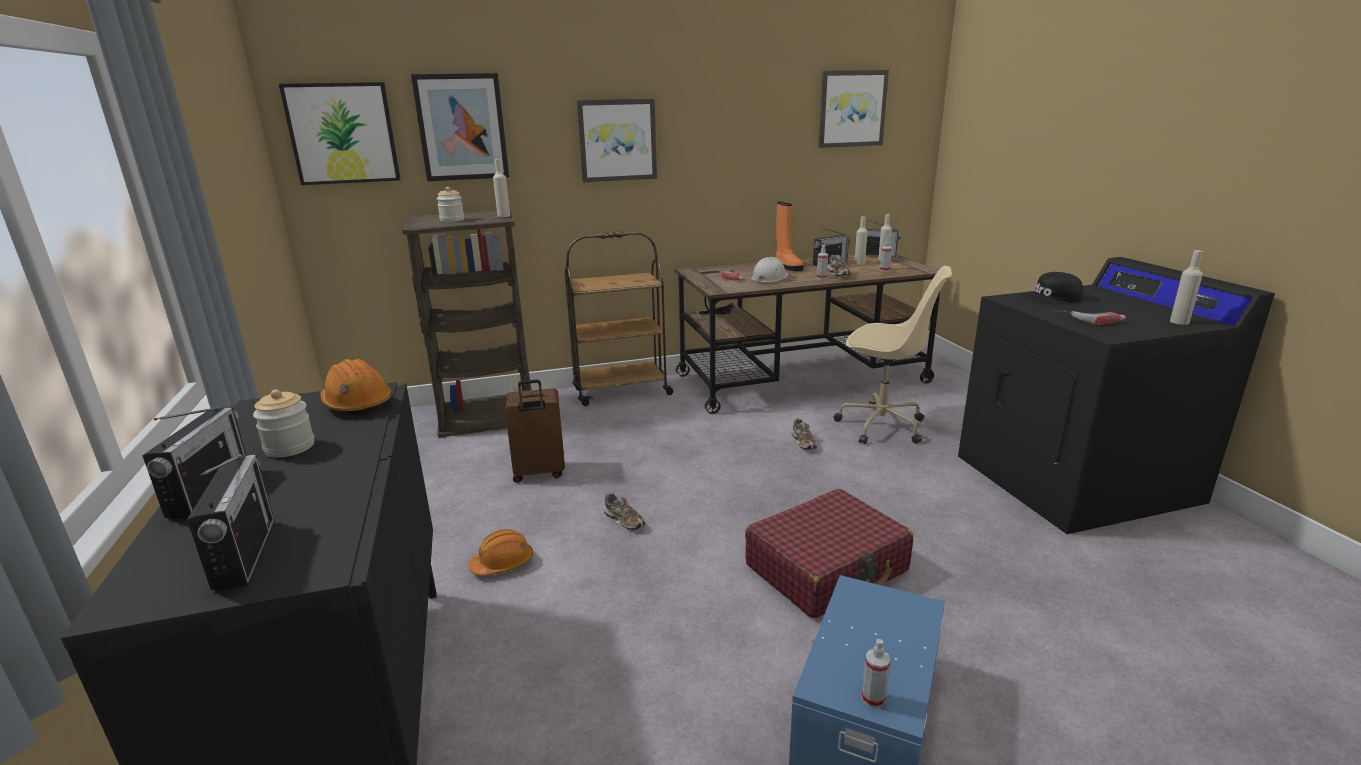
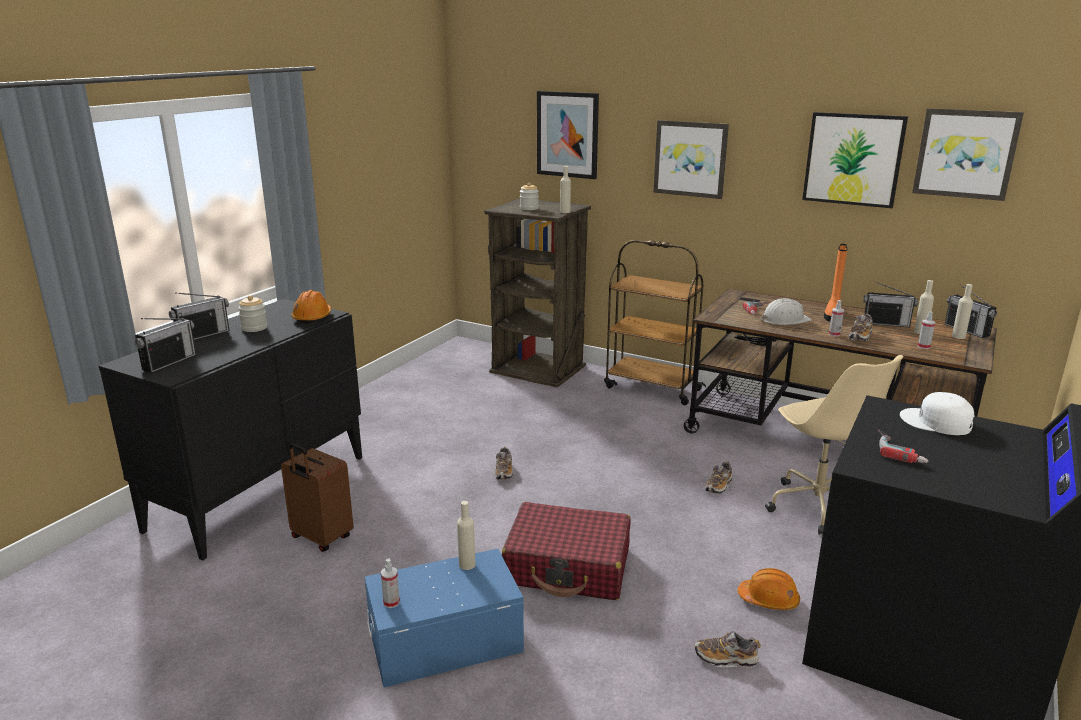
camera: 45 degrees right, 0 degrees up
(342, 133) = (490, 131): picture -> picture (853, 159)
(503, 564) = (409, 460): orange hard hat -> orange hard hat (769, 599)
(539, 473) = (506, 420): brown suitcase -> brown suitcase (320, 538)
(1035, 562) = (726, 659): none -> shoe
(1052, 298) = (936, 422): black cap -> white cap
(1179, 322) = (990, 491): beige bottle -> beige bottle (467, 564)

